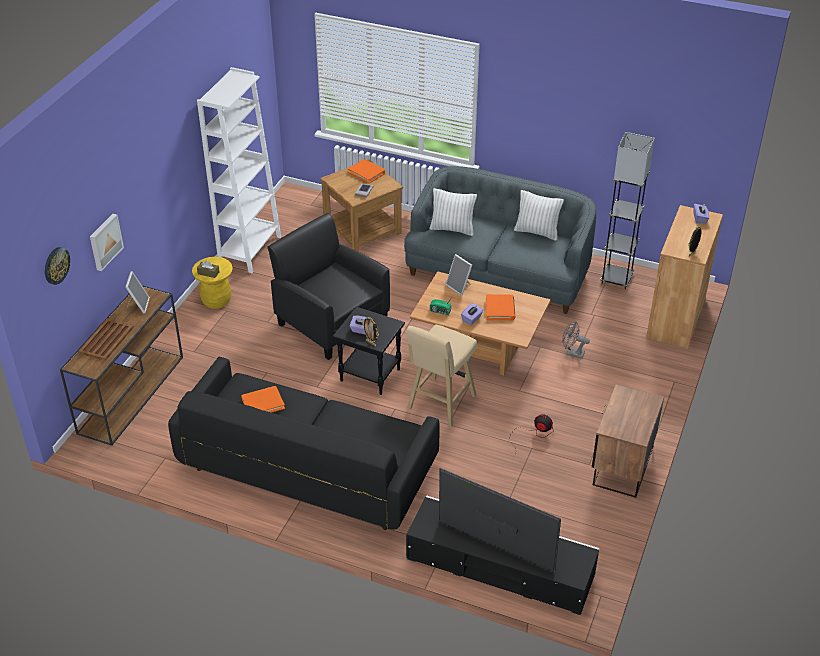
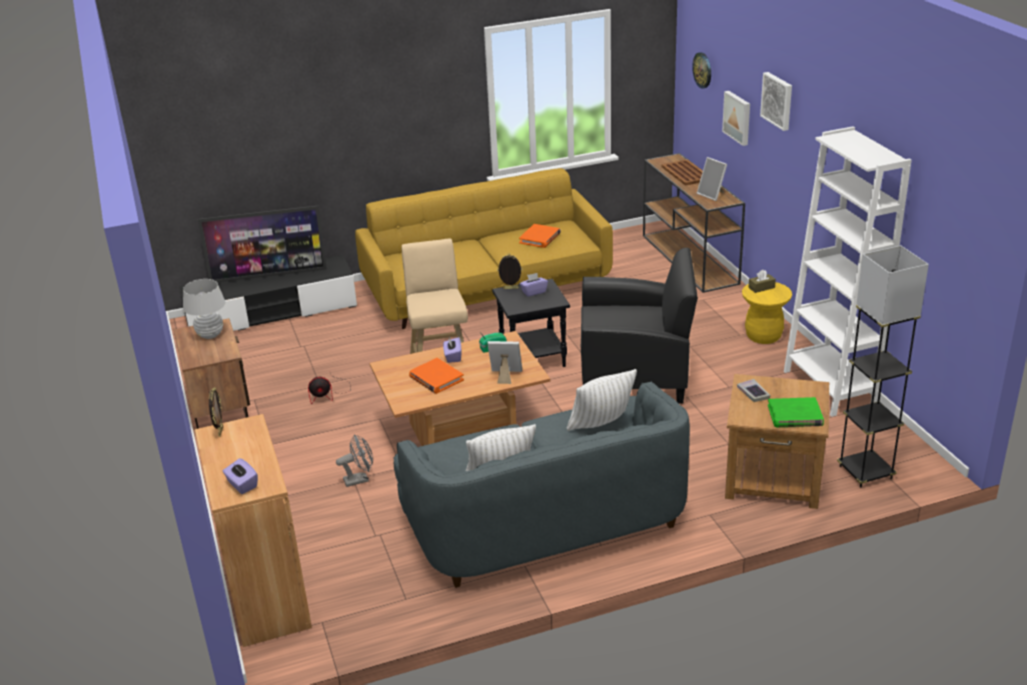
camera: 140 degrees right, 10 degrees down
(135, 172) = (778, 100): none -> picture
(308, 468) = (487, 289): black sofa -> yellow sofa
(366, 172) = (795, 415): orange book -> green book
(616, 279) = (390, 601): black floor lamp -> black floor lamp (865, 472)
(623, 421) = (210, 335): none -> white table lamp

